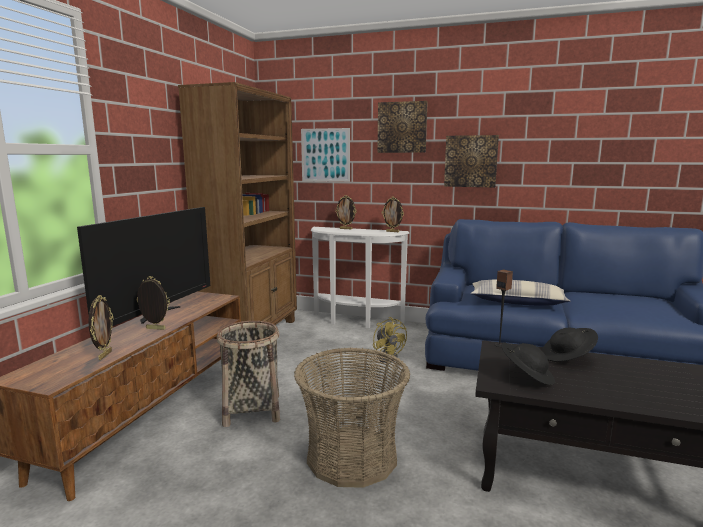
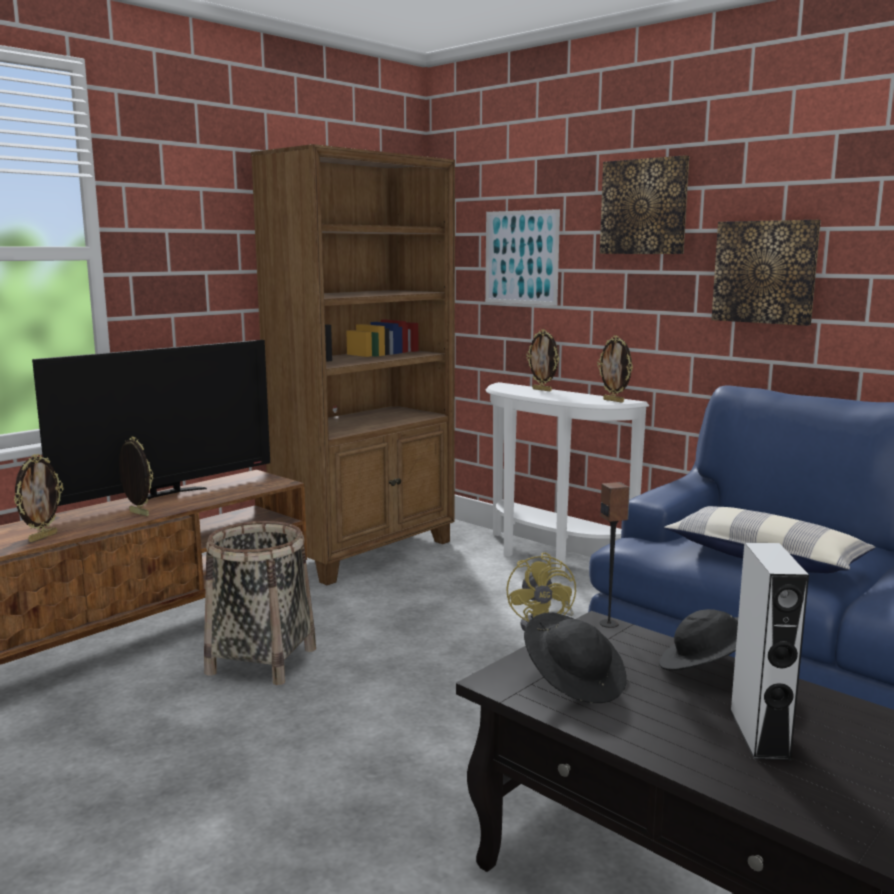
camera: 25 degrees right, 0 degrees up
(352, 456) = (332, 759): basket -> none
(628, 382) = (759, 733): none -> grey speaker

